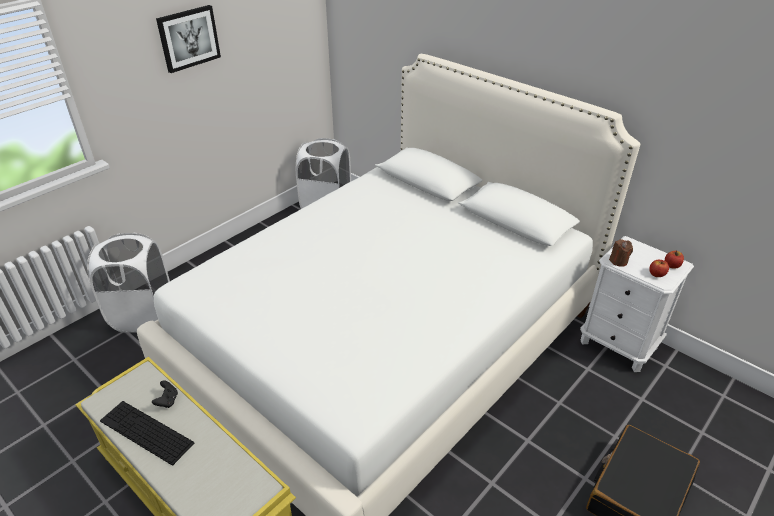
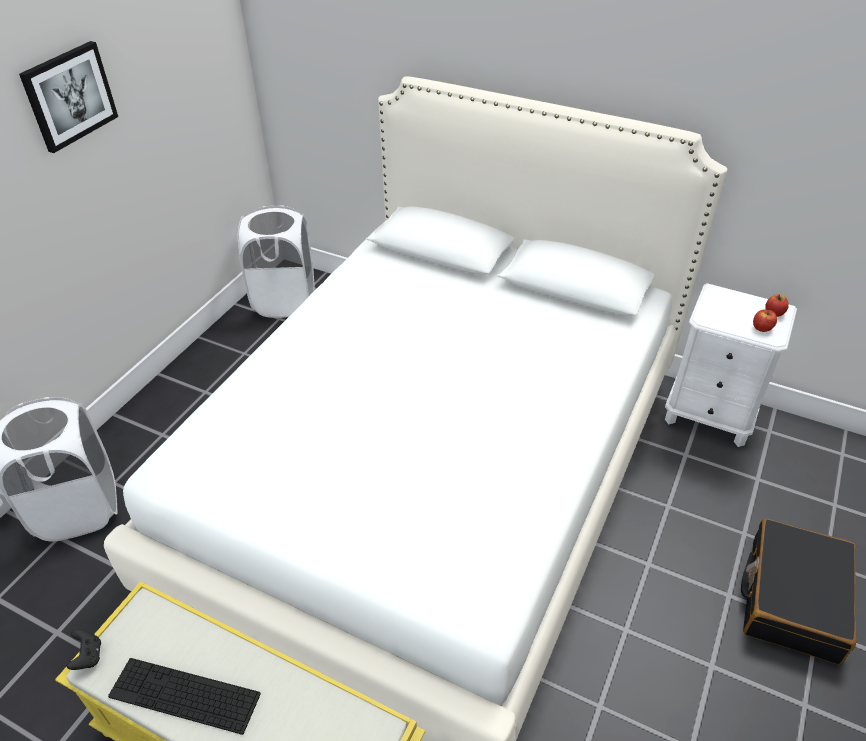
camera: 15 degrees left, 5 degrees up
(167, 401) = (196, 641): black game controller -> black game controller (88, 656)
(618, 261) = (712, 319): brown candle -> none

